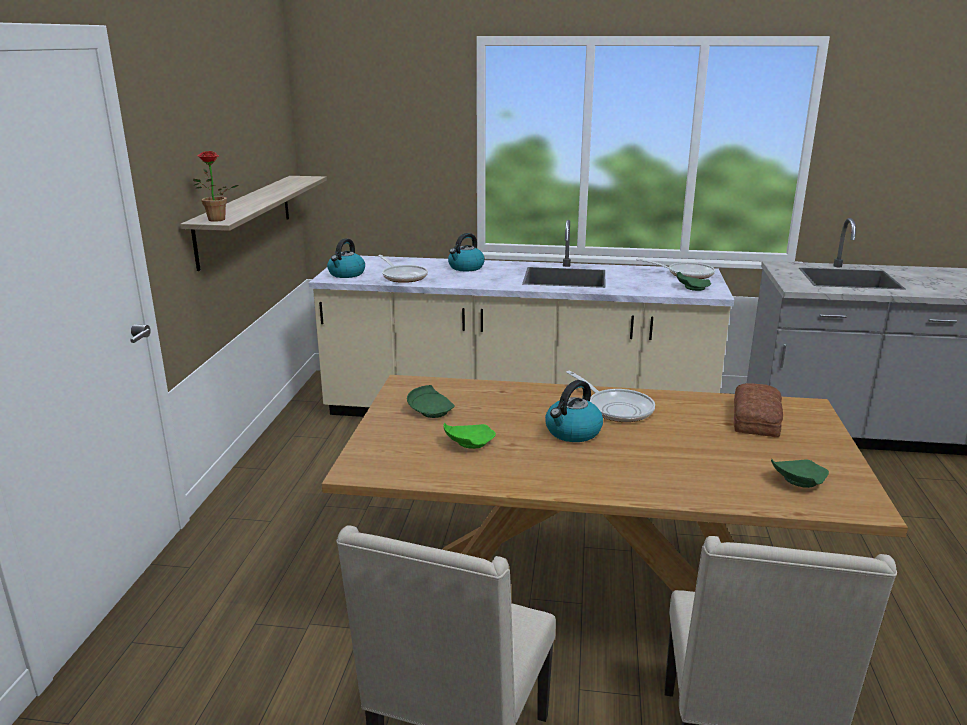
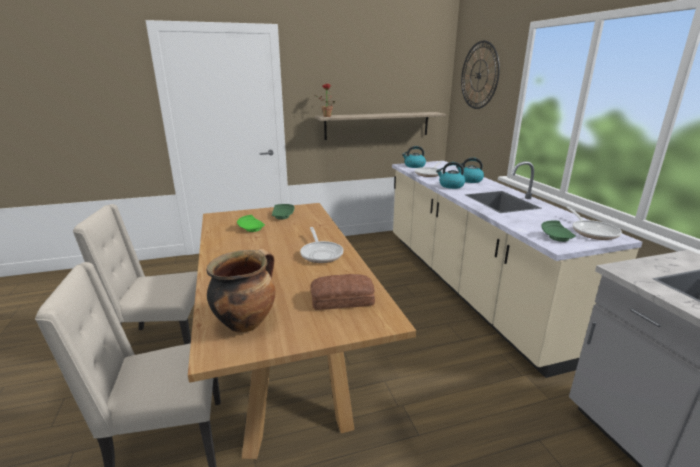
camera: 65 degrees right, 0 degrees up
(374, 109) = (479, 75): none -> wall clock
(572, 432) = (279, 247): kettle -> kettle (451, 186)
(616, 408) = (321, 253): frying pan -> frying pan turned 45 degrees counterclockwise
(797, 481) = (246, 322): green plate -> cooking pot

